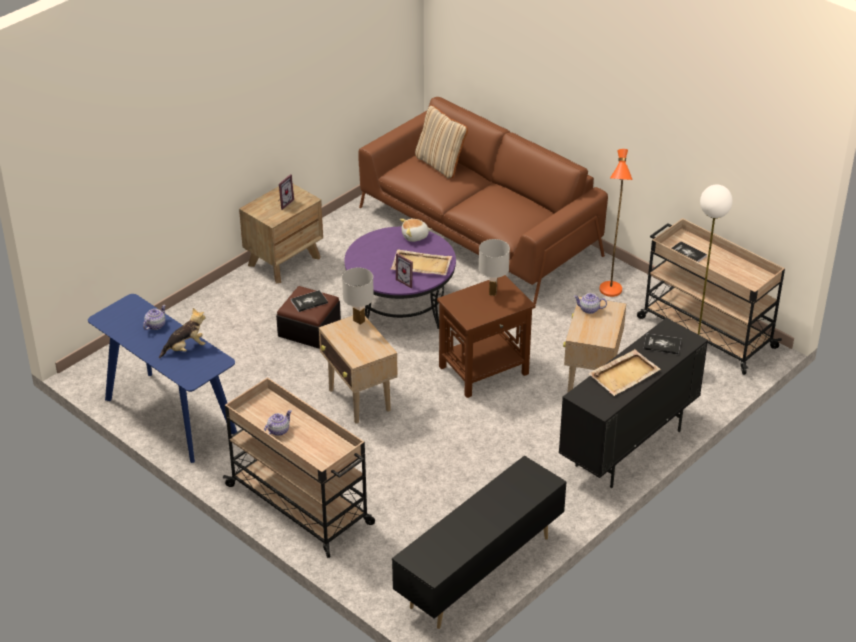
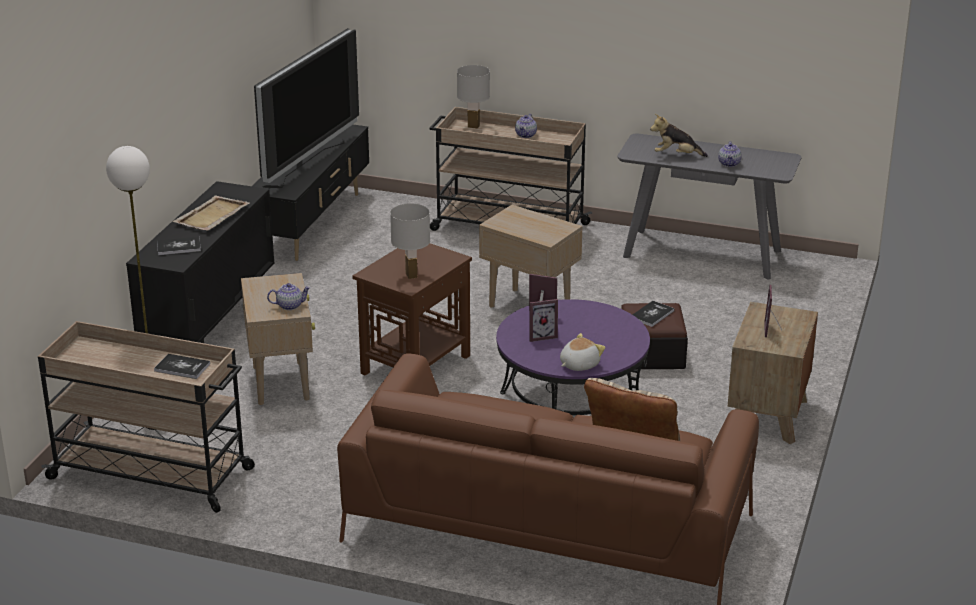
camera: 155 degrees right, 10 degrees down
(169, 416) = (702, 253): blue console table -> grey console table
(185, 348) = (676, 155): plush toy -> plush toy turned 60 degrees clockwise
(358, 321) = (545, 239): white table lamp -> white table lamp (474, 126)
(420, 264) = (541, 336): beige tray -> picture frame
(489, 512) = (304, 162): none -> television
(610, 295) = (303, 488): orange floor lamp -> none

